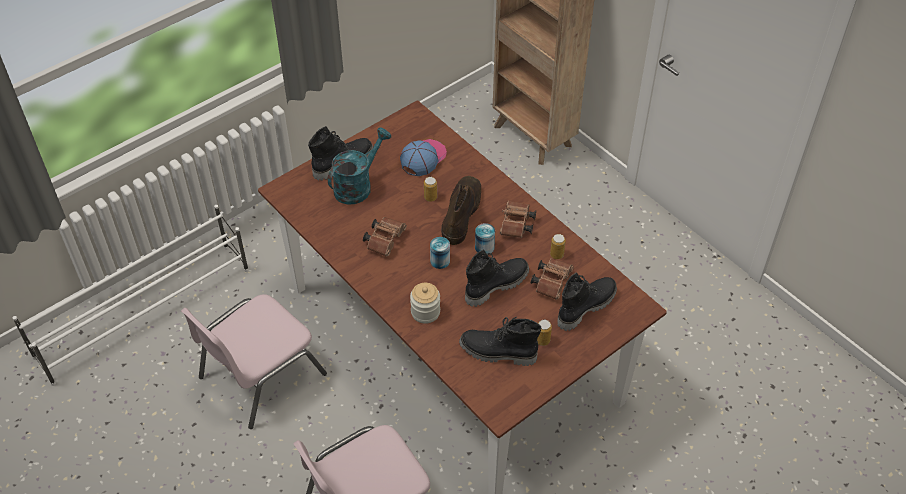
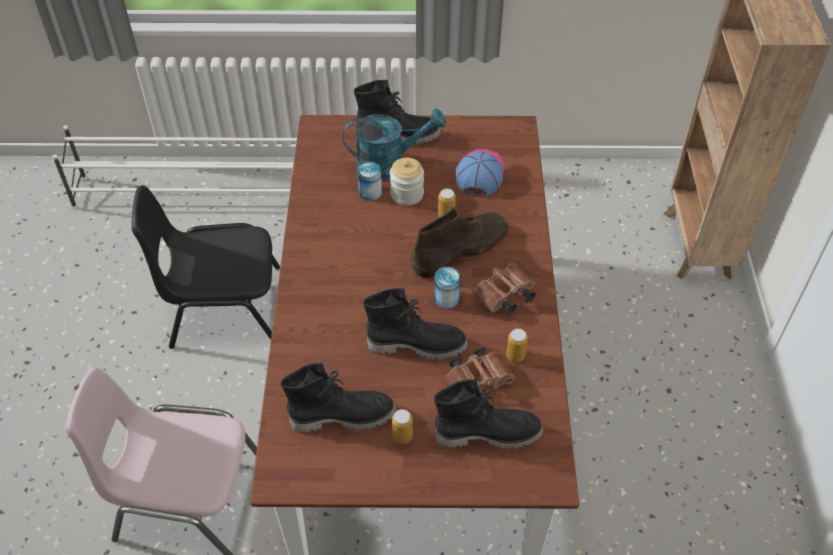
camera: 40 degrees right, 0 degrees up
(259, 376) = (224, 307): pink chair -> black chair
(385, 240) = (359, 229): brown binoculars -> none
(423, 158) = (480, 174): cap -> cap turned 60 degrees counterclockwise
(425, 312) = (319, 324): jar -> jar (407, 194)
(440, 261) = (388, 283): can -> can (370, 192)
(497, 353) = (342, 415): black boot -> black boot turned 120 degrees clockwise

